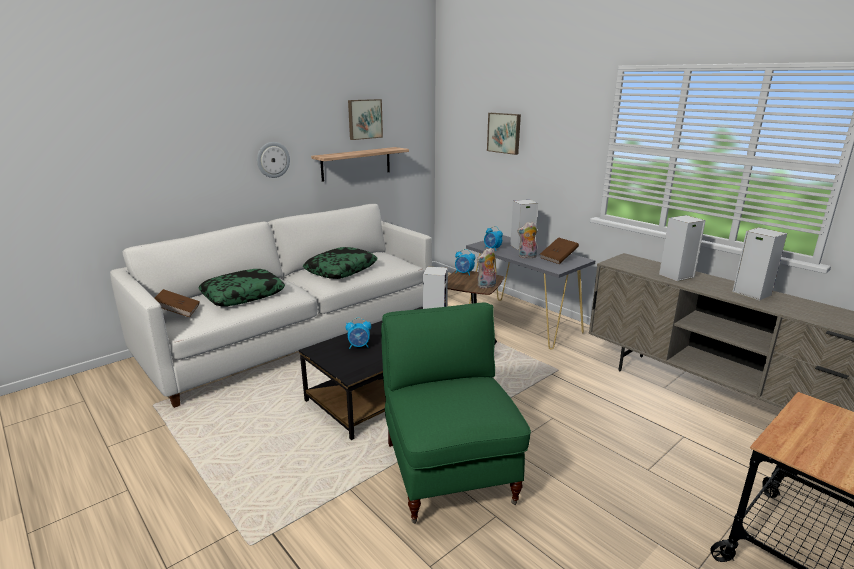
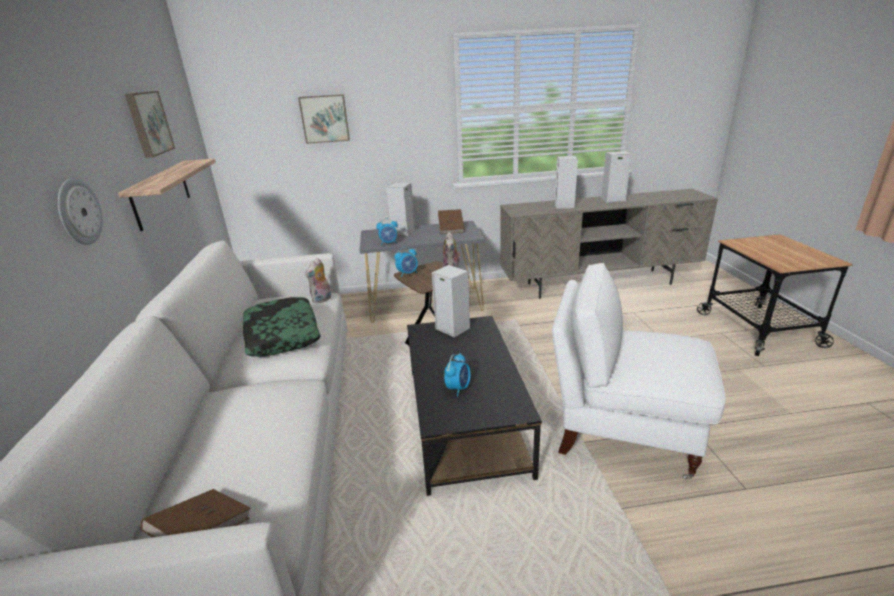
camera: 55 degrees left, 5 degrees up
(243, 295) = (243, 435): pillow -> none
(448, 471) = (622, 430): green armchair -> white armchair
(527, 257) = (430, 237): plush toy -> plush toy (322, 300)

